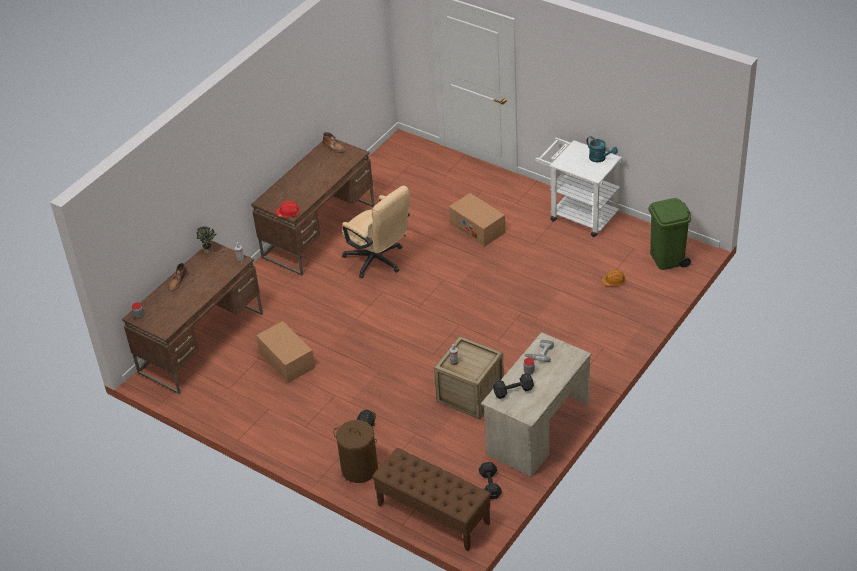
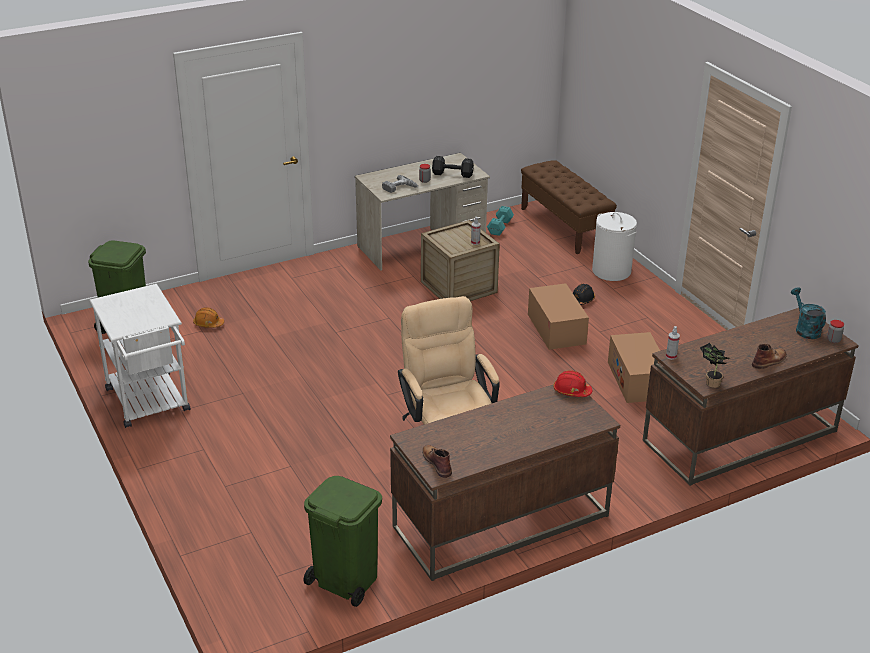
camera: 155 degrees left, 10 degrees down
(359, 469) = (611, 271): brown laundry basket -> white laundry basket
(377, 174) = (345, 580): none -> green trash can
(477, 228) = (286, 437): cardboard box -> cardboard box (556, 329)
(490, 486) = (500, 227): black dumbbell -> turquoise dumbbell
(600, 158) = (115, 306): turquoise watering can -> turquoise watering can (805, 329)

